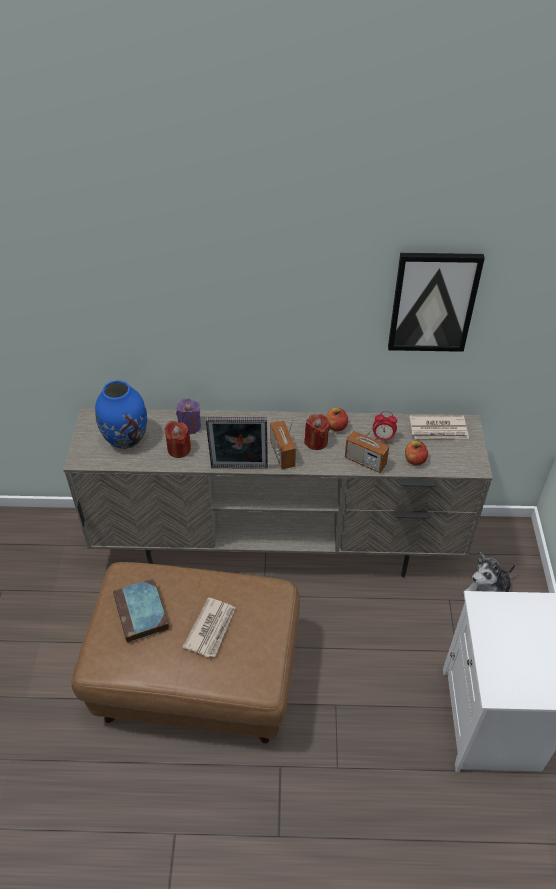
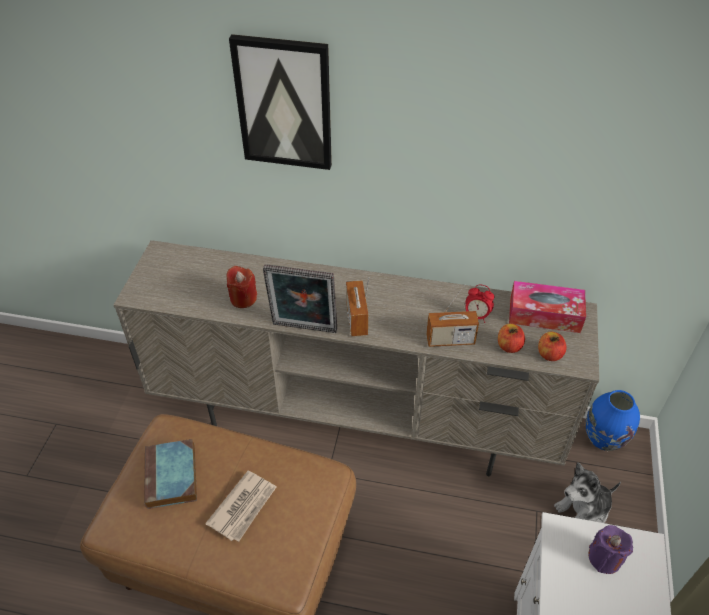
camera: 10 degrees right, 0 degrees up
(126, 438) = (189, 279): blue vase -> blue vase (603, 438)
(189, 426) = (261, 274): purple candle -> purple candle (604, 558)
(316, 441) = (398, 310): red candle -> none
(336, 426) = (425, 295): apple -> apple (549, 354)
(365, 461) = (450, 340): radio -> radio turned 45 degrees counterclockwise
(433, 302) = (550, 160): picture -> picture (284, 103)
(438, 429) = (544, 314): newspaper -> tissue box

